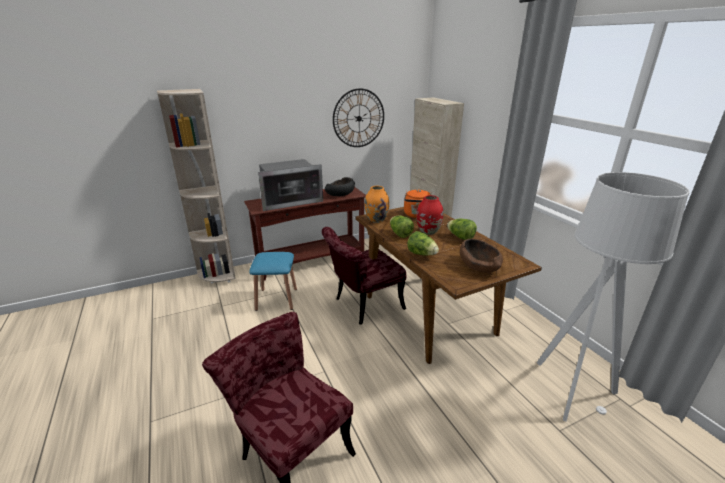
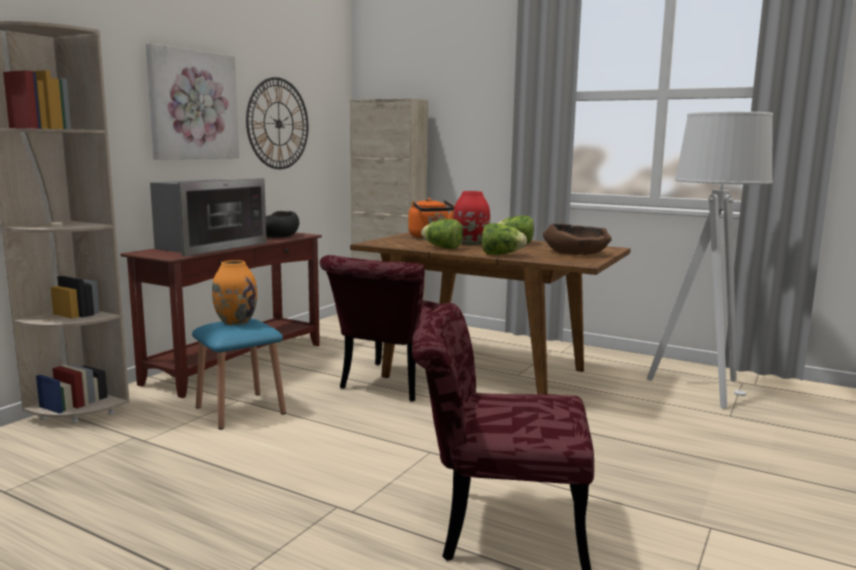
camera: 35 degrees left, 15 degrees down
(292, 115) = (193, 105): none -> picture
(376, 220) = (386, 243): orange vase -> orange vase (235, 321)

